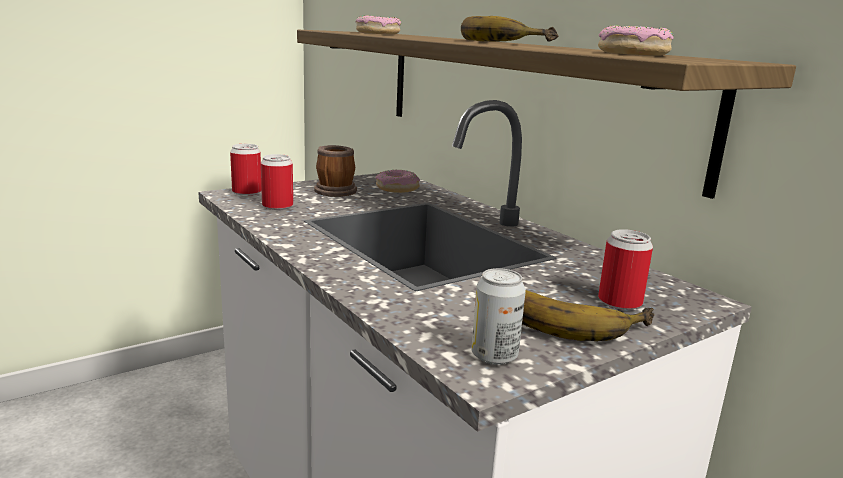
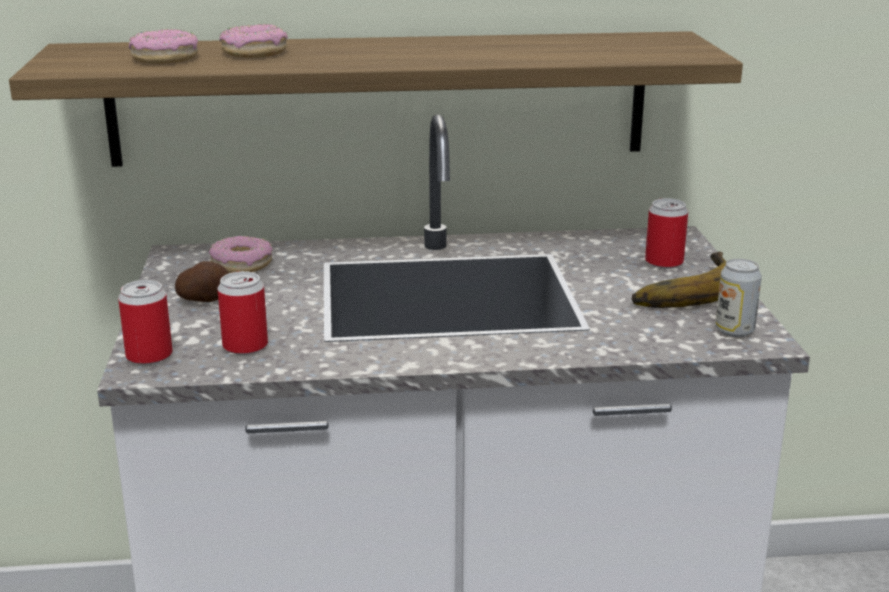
camera: 60 degrees left, 5 degrees up
(334, 190) = (205, 300): mug -> potato
(504, 42) = (399, 45): banana -> none
(633, 53) = (612, 47): donut -> donut (254, 52)

